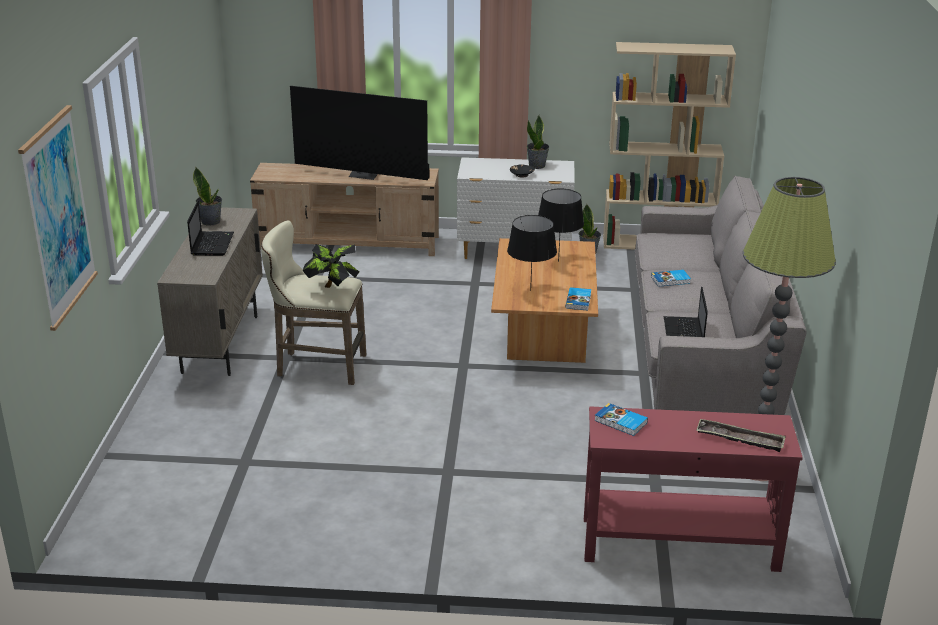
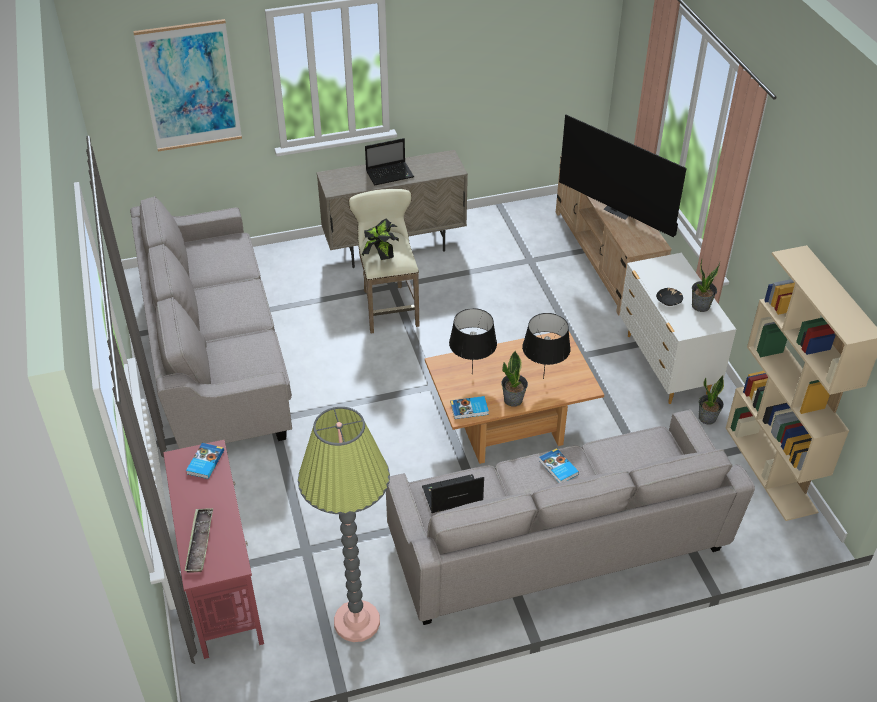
camera: 70 degrees right, 15 degrees up
(211, 221) = (429, 160): potted plant -> potted plant (513, 399)
(305, 495) = (217, 355): none -> grey sofa
(364, 175) = (619, 210): television -> television turned 45 degrees counterclockwise

